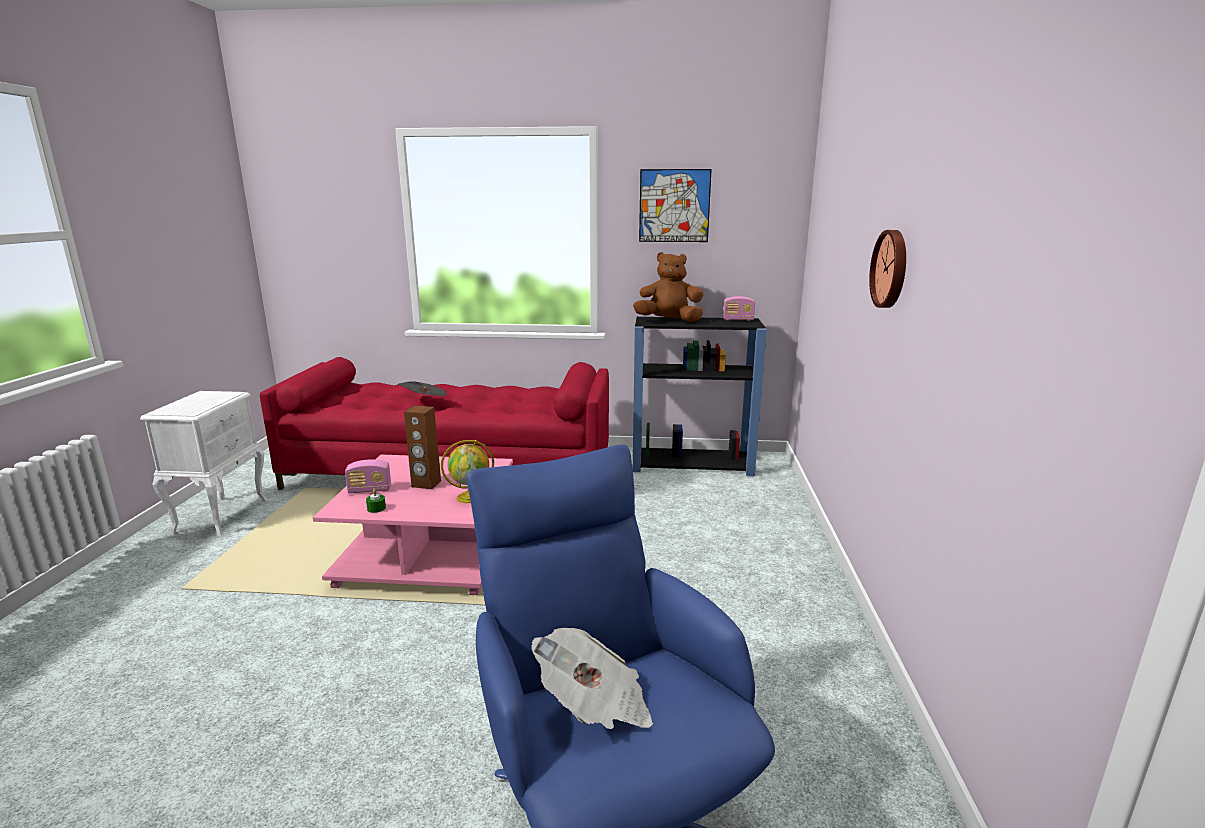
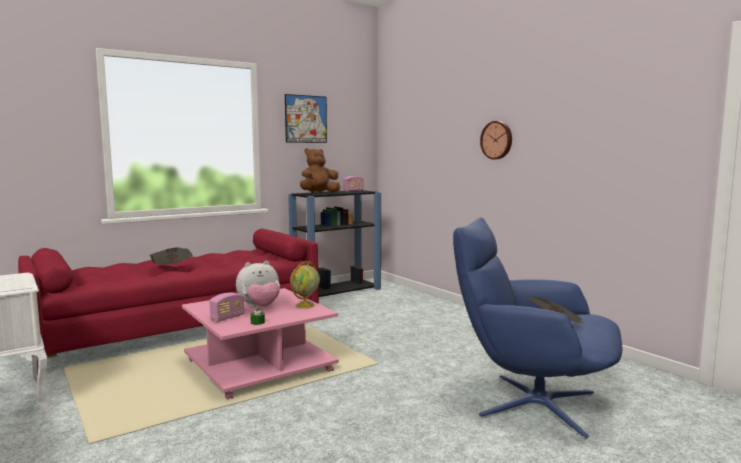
camera: 40 degrees left, 10 degrees down
(426, 484) = (259, 307): brown speaker -> plush toy

